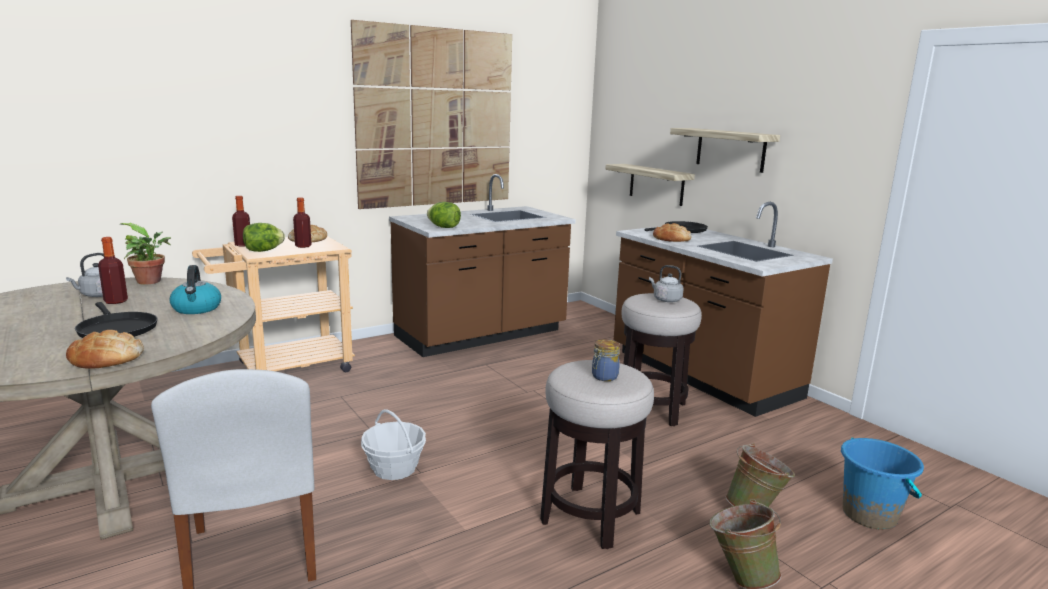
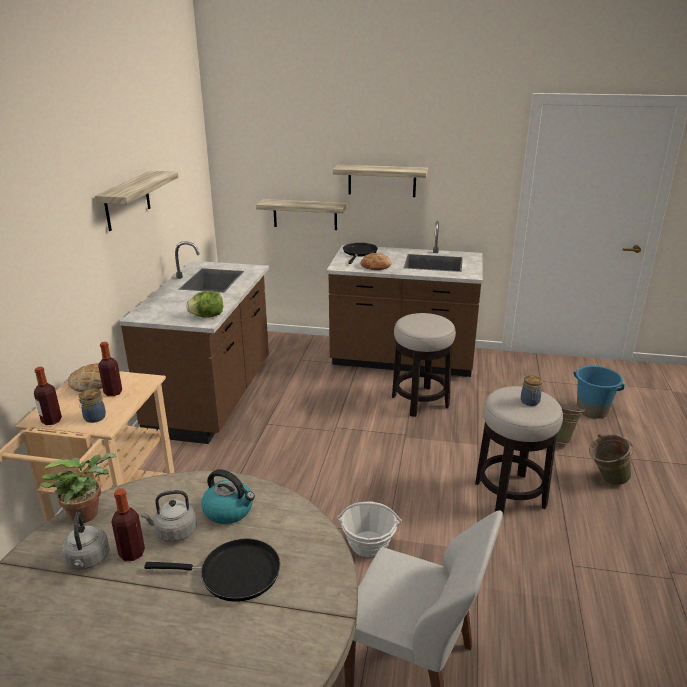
camera: 45 degrees left, 10 degrees up
(107, 358) = (317, 597): bread -> none
(263, 251) = (94, 417): lettuce -> jar
(436, 118) = (127, 200): picture -> shelf
(665, 300) = (426, 320): grey kettle -> grey kettle (174, 532)

